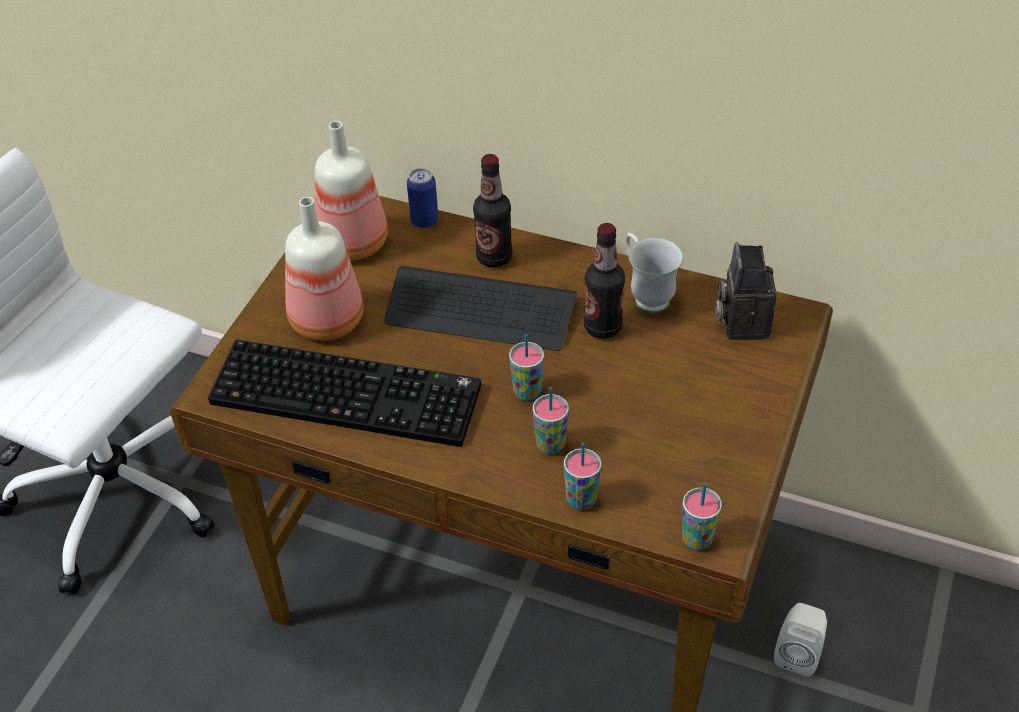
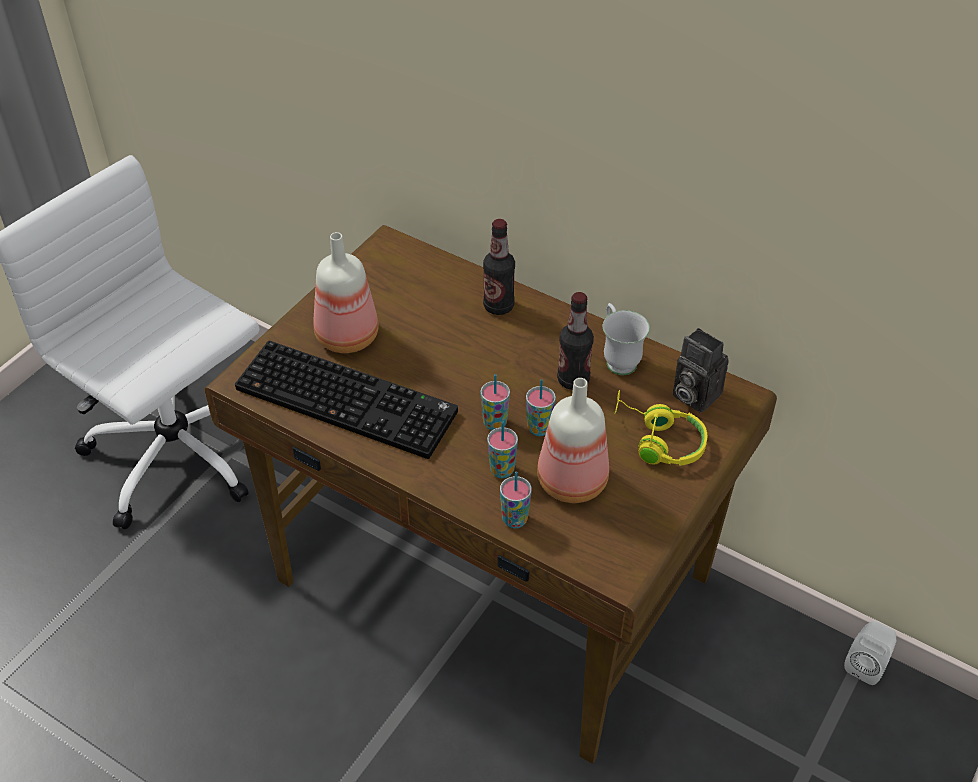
camera: 10 degrees right, 0 degrees up
(350, 243) = (383, 275): bottle -> bottle (569, 480)
(424, 221) = (449, 266): can -> none
(480, 311) = (474, 350): keyboard -> none
(697, 539) = (601, 569): cup -> cup (539, 428)
(716, 379) = (657, 440): none -> yellow headphones
(741, 322) = (693, 395): camera -> camera turned 60 degrees counterclockwise
(798, 653) = (715, 692): white speaker -> white speaker (866, 664)

